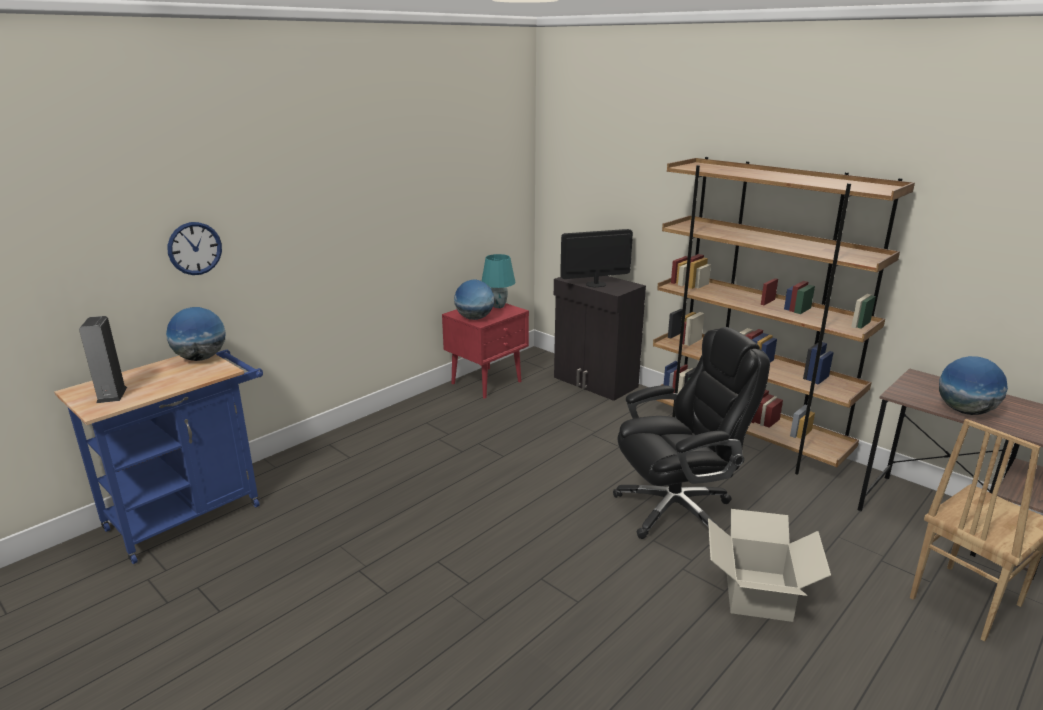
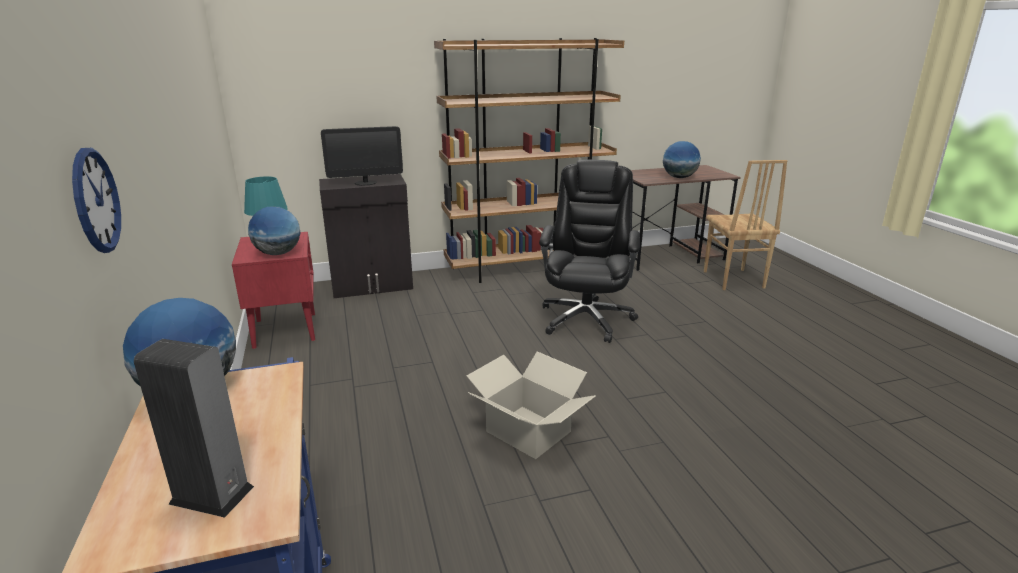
camera: 60 degrees left, 0 degrees up
(596, 284) = (365, 183): monitor -> monitor turned 120 degrees counterclockwise
(757, 593) = (695, 327): cardboard box -> cardboard box (528, 432)

